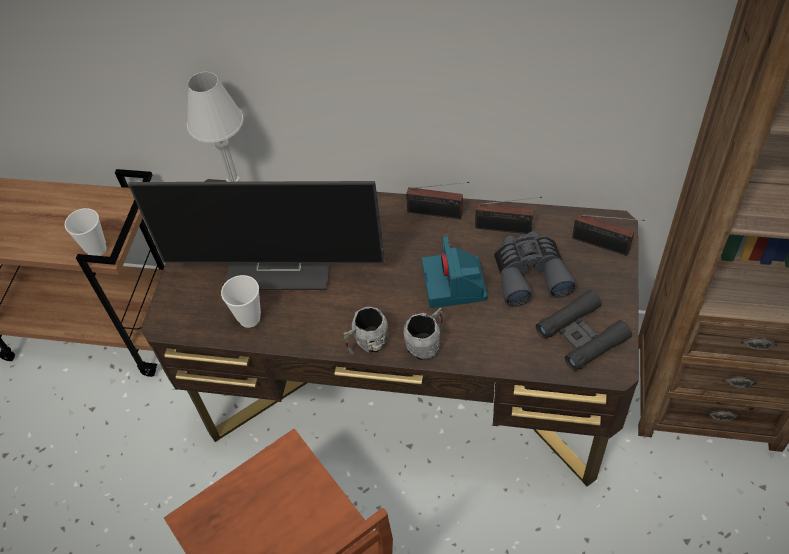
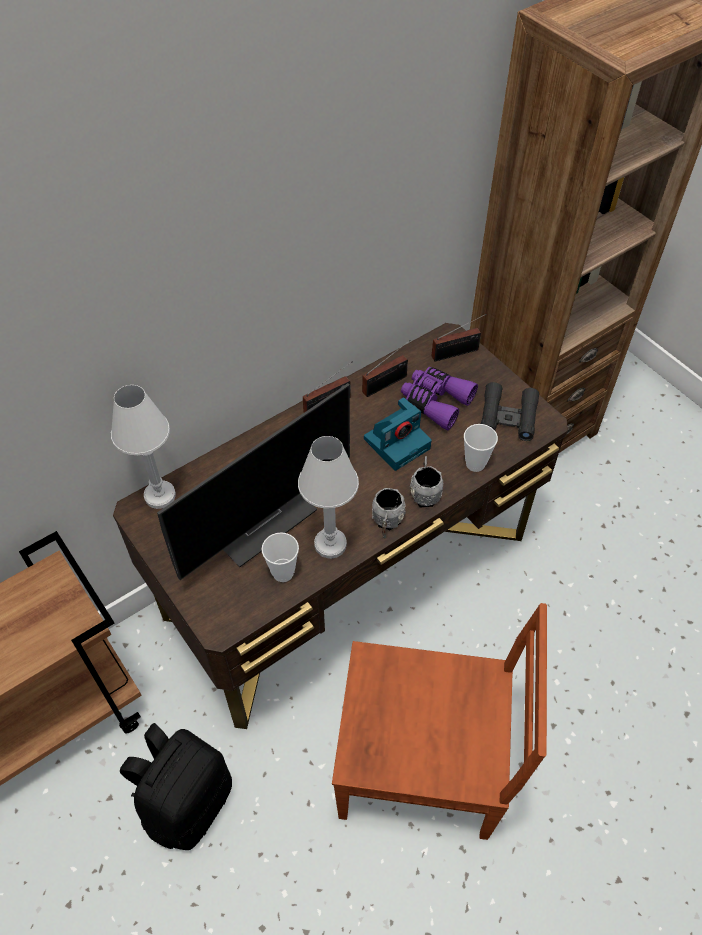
camera: 50 degrees left, 0 degrees up
(96, 249) = (71, 629): cup -> cup (475, 464)
(129, 456) = (187, 802): none -> black backpack
(306, 325) = (330, 544): none -> white table lamp
(455, 285) = (397, 442): camera -> camera turned 75 degrees counterclockwise
(530, 274) = (435, 402): grey binoculars -> purple binoculars

